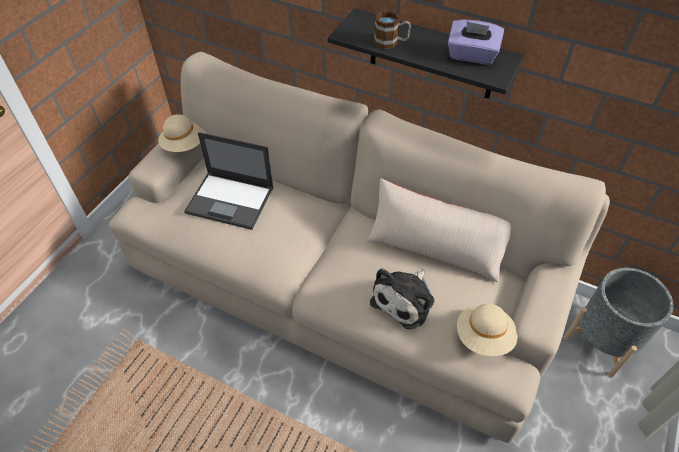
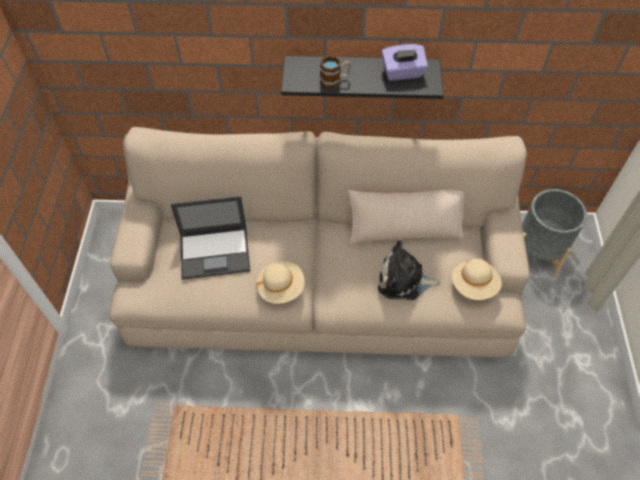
camera: 25 degrees left, 5 degrees up
(185, 144) = (147, 217): beige hat -> beige hat (281, 288)
(405, 299) = (403, 280): plush toy -> plush toy turned 90 degrees clockwise

